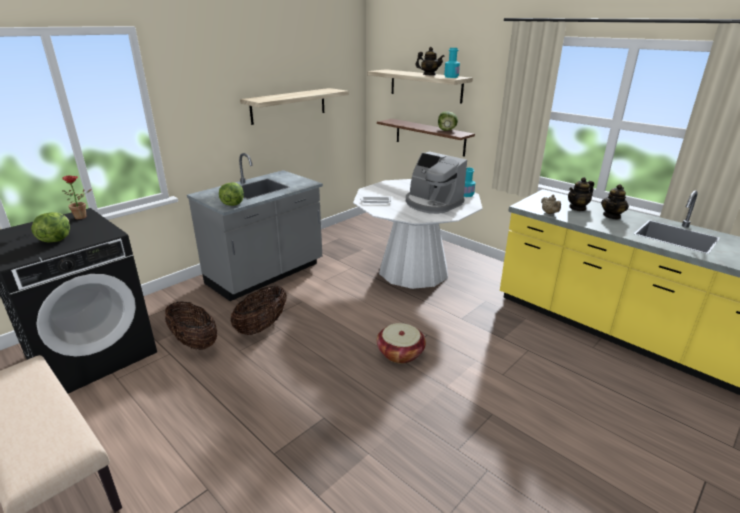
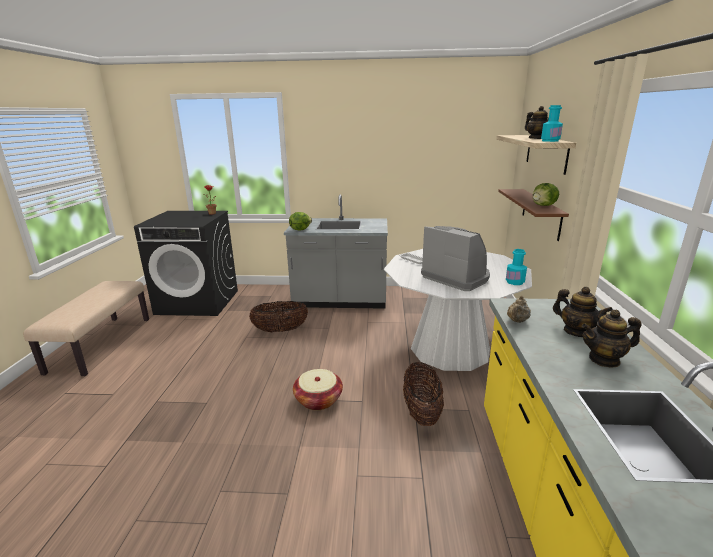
camera: 50 degrees right, 5 degrees down
(55, 240) = (178, 220): lettuce -> none
(194, 342) = (238, 320): basket -> basket (421, 412)
(289, 105) = (410, 163): shelf -> none
(432, 204) = (456, 277): coffee machine -> coffee machine turned 135 degrees clockwise
(577, 208) = (576, 332): teapot -> teapot turned 150 degrees counterclockwise

